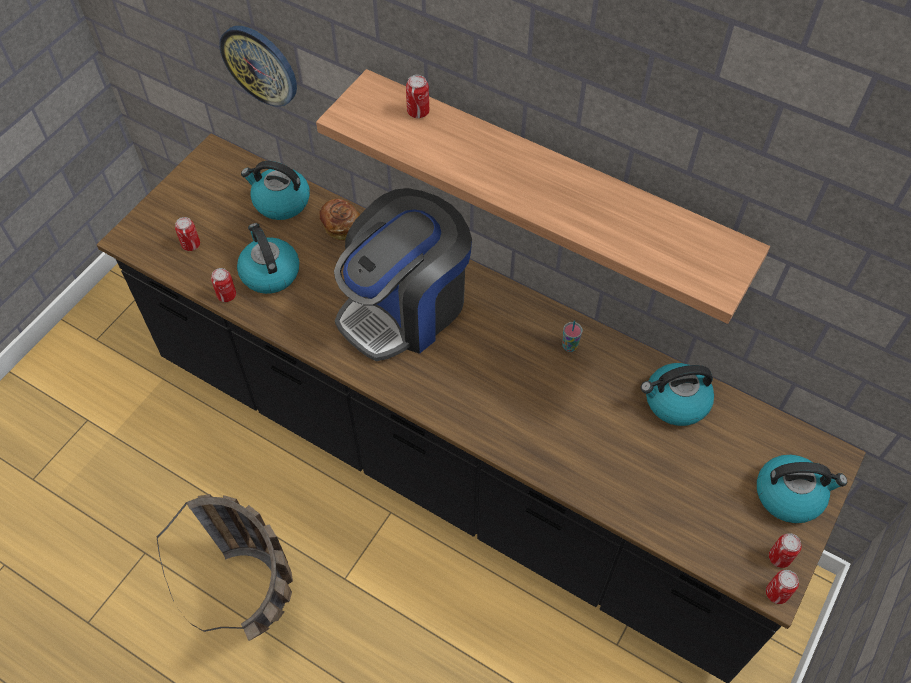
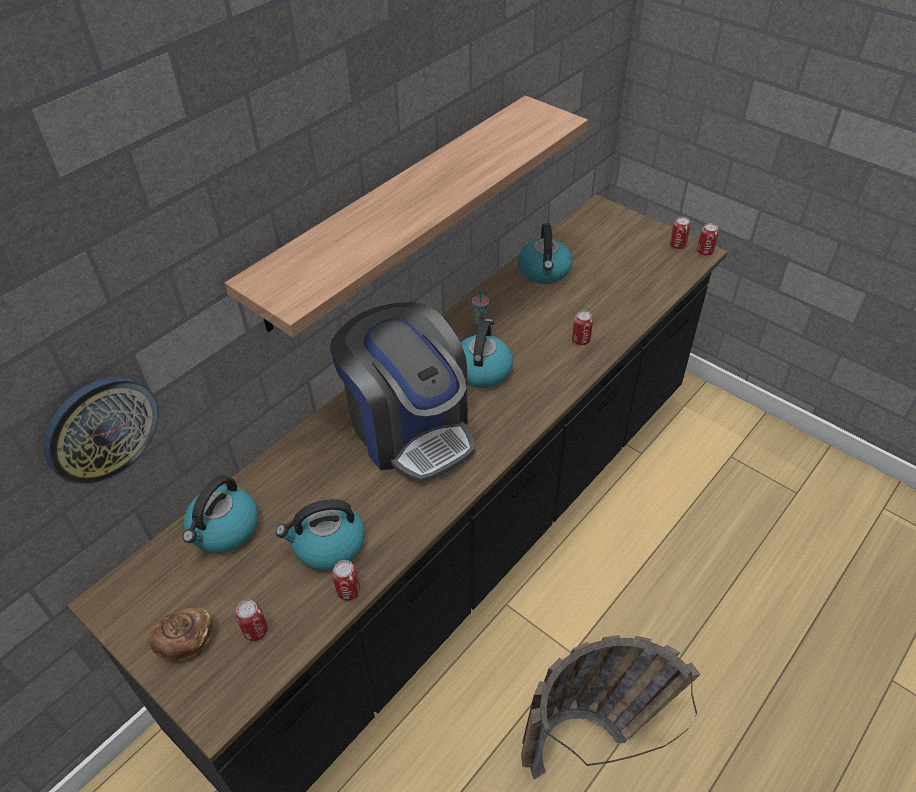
camera: 80 degrees left, 10 degrees down
(341, 226) = (284, 473): bread -> bread (185, 641)
(418, 112) = (309, 250): can -> can (580, 340)
(790, 495) = (628, 232): kettle -> kettle (482, 369)

